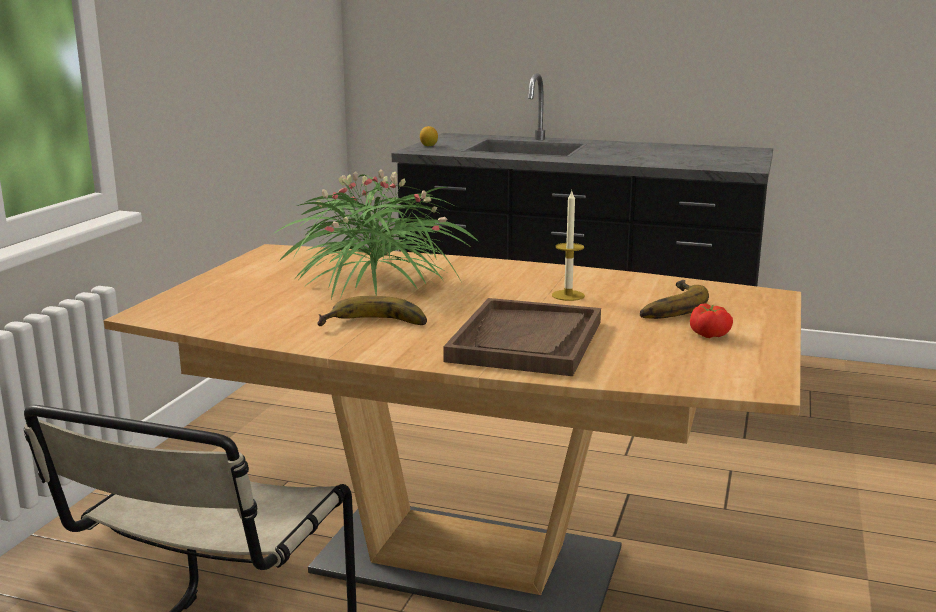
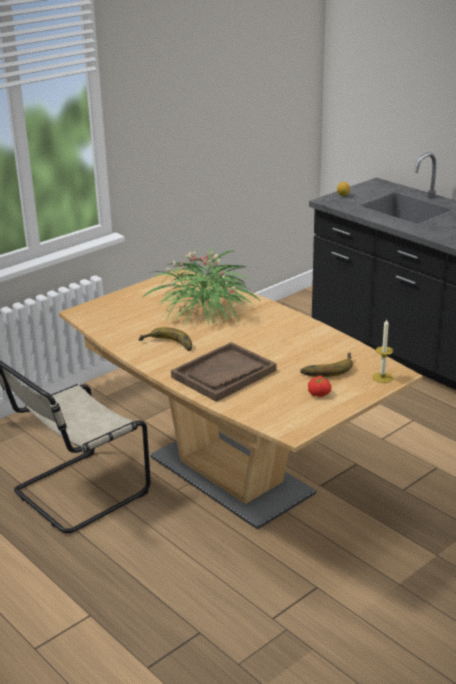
camera: 30 degrees right, 10 degrees up
(568, 295) = (286, 347): candle -> candle (382, 377)

